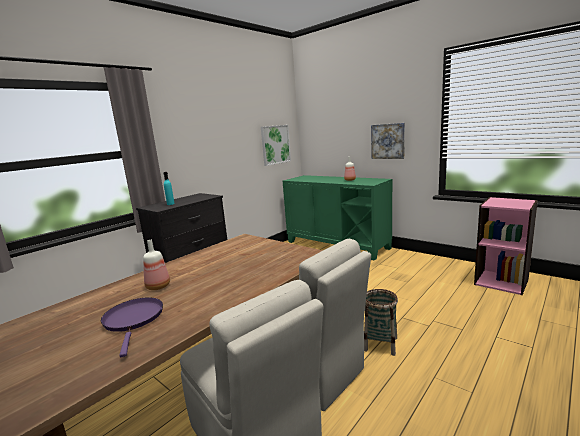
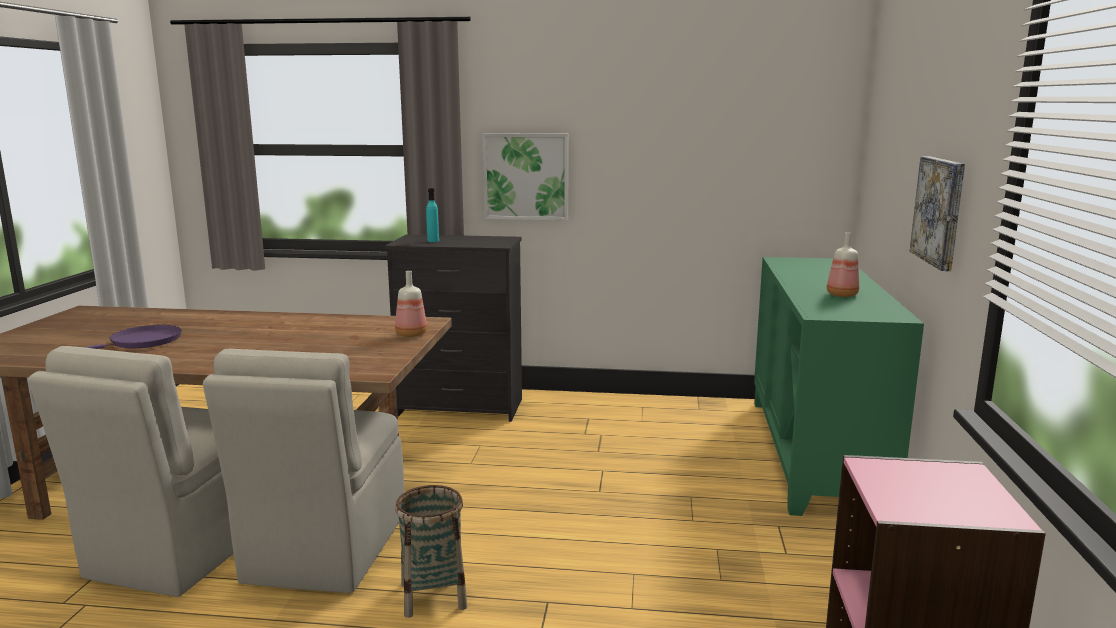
camera: 55 degrees right, 0 degrees up
(158, 287) = (226, 329): bottle -> bottle (410, 334)
(275, 144) = (766, 170): picture -> picture (526, 176)

